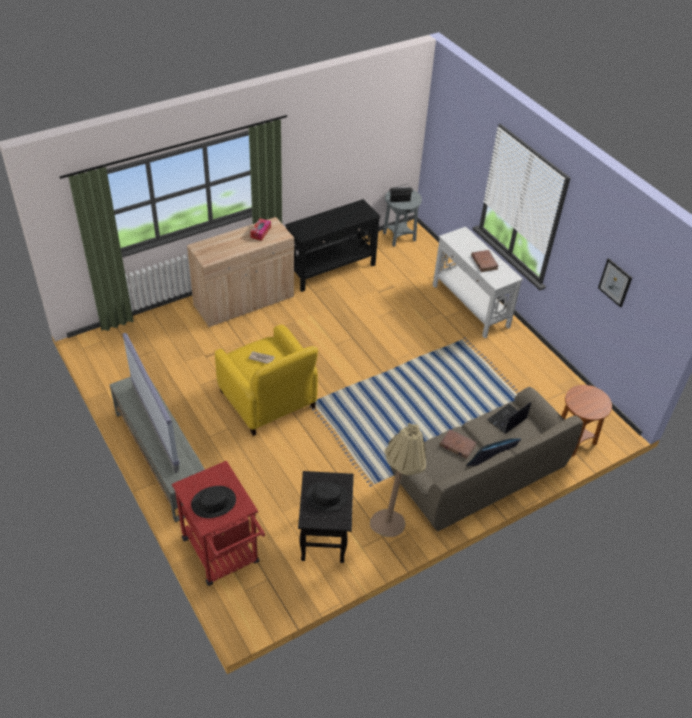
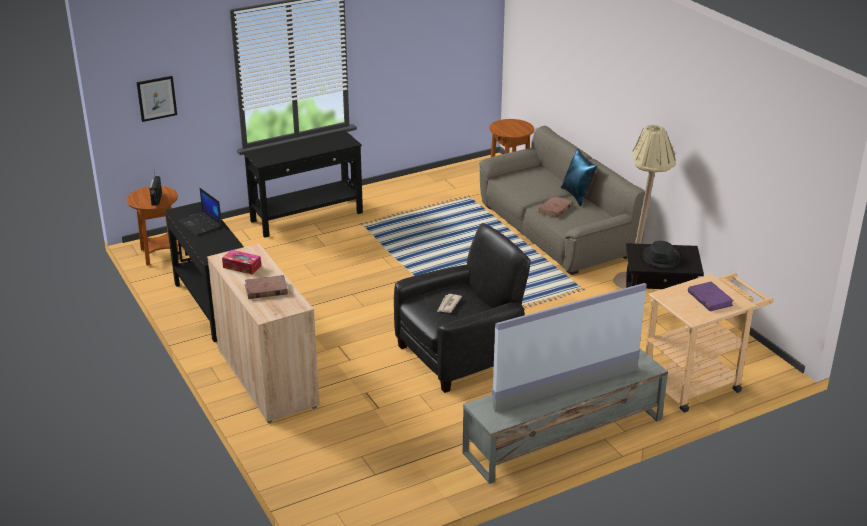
camera: 85 degrees left, 15 degrees down
(213, 502) = (709, 298): black hat -> purple book
(223, 555) = (698, 382): red cart -> beige cart
(268, 400) = (460, 355): yellow armchair -> black armchair
(399, 237) = (159, 254): grey side table -> brown side table
(470, 306) = (307, 217): white console table -> black console table
(484, 262) = (313, 146): brown book -> brown book (266, 290)
(507, 419) = (517, 183): laptop -> laptop (201, 224)
(615, 282) = (428, 42): picture -> picture (156, 98)

